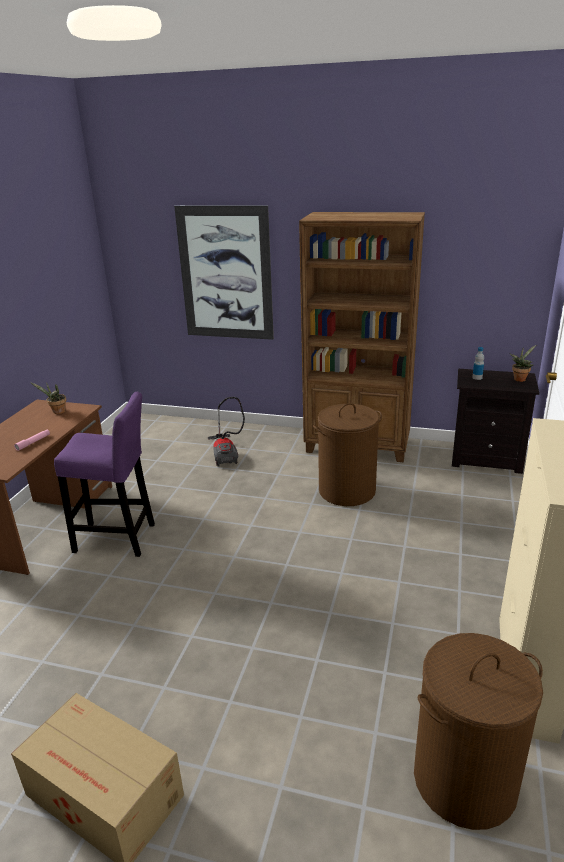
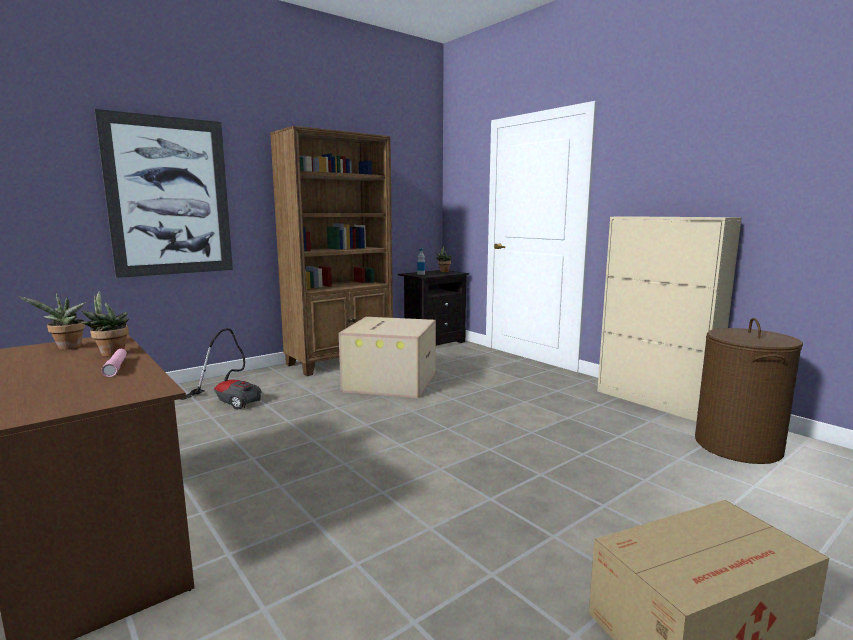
camera: 55 degrees left, 15 degrees down
(56, 427) = (110, 353): none -> potted plant
(119, 539) = (253, 494): purple stool -> none
(347, 490) = (389, 381): brown laundry basket -> cardboard box

